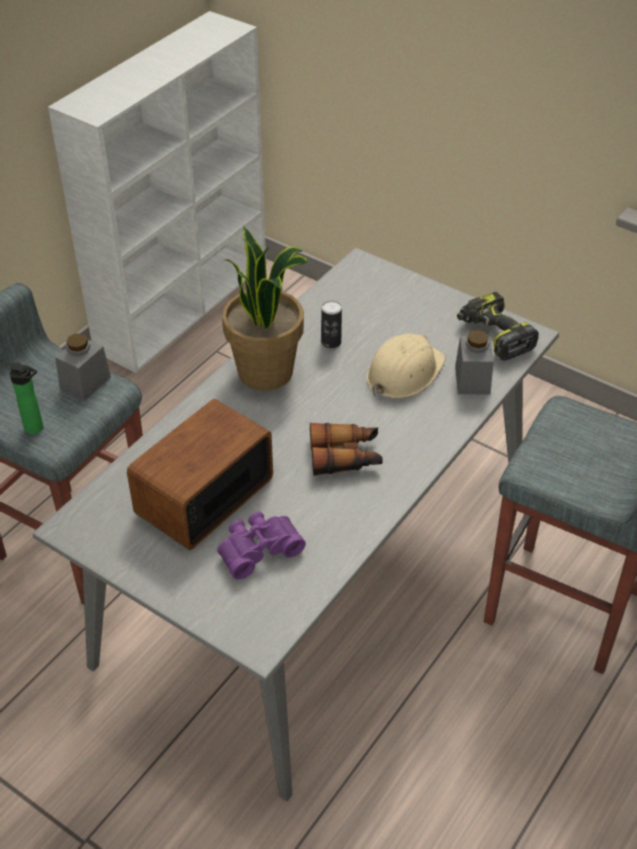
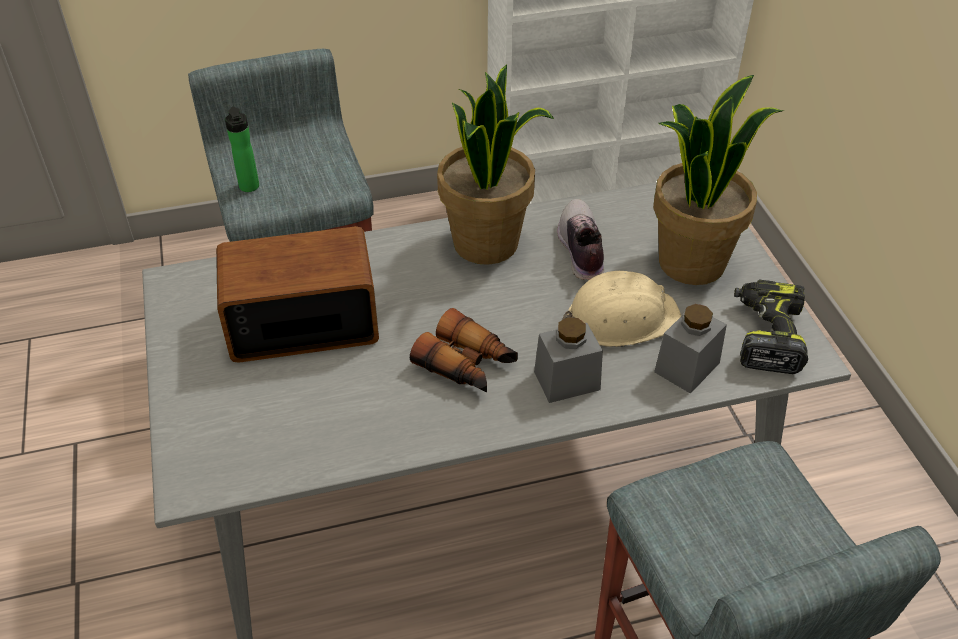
camera: 40 degrees right, 0 degrees up
(85, 383) = (330, 171): grey jar -> grey jar (567, 380)
(258, 549) = (289, 399): purple binoculars -> none
(331, 342) = (580, 249): can -> shoe
(406, 313) = (691, 262): none -> potted plant

